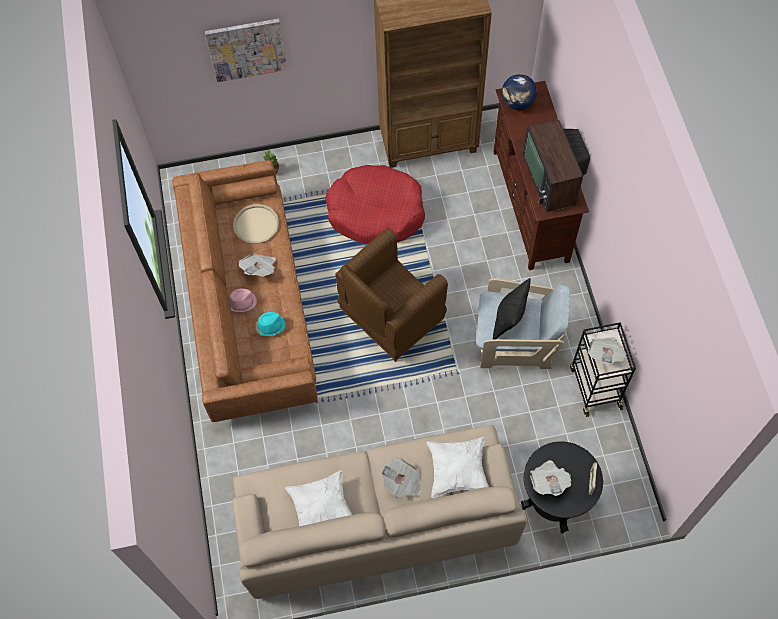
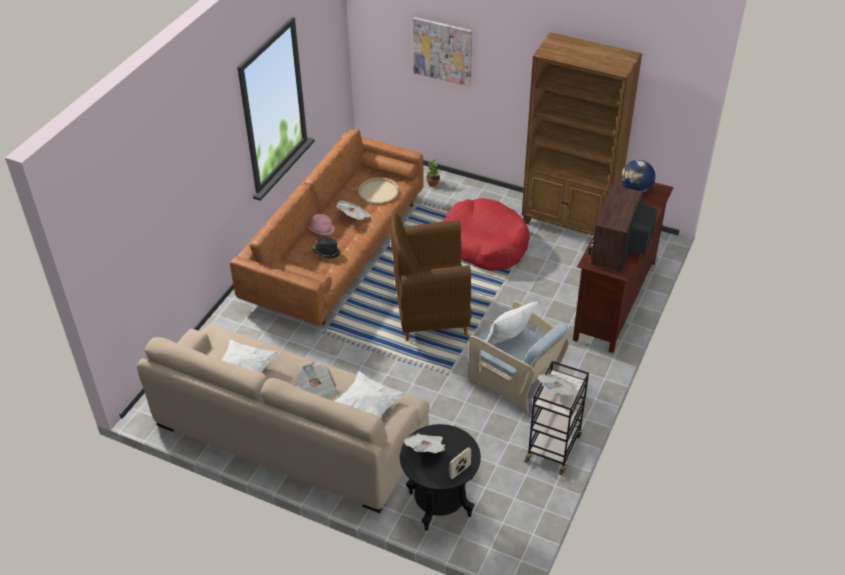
camera: 35 degrees right, 20 degrees down
(270, 326) = (326, 252): turquoise hat -> black hat
(509, 320) = (508, 342): black pillow -> white pillow

